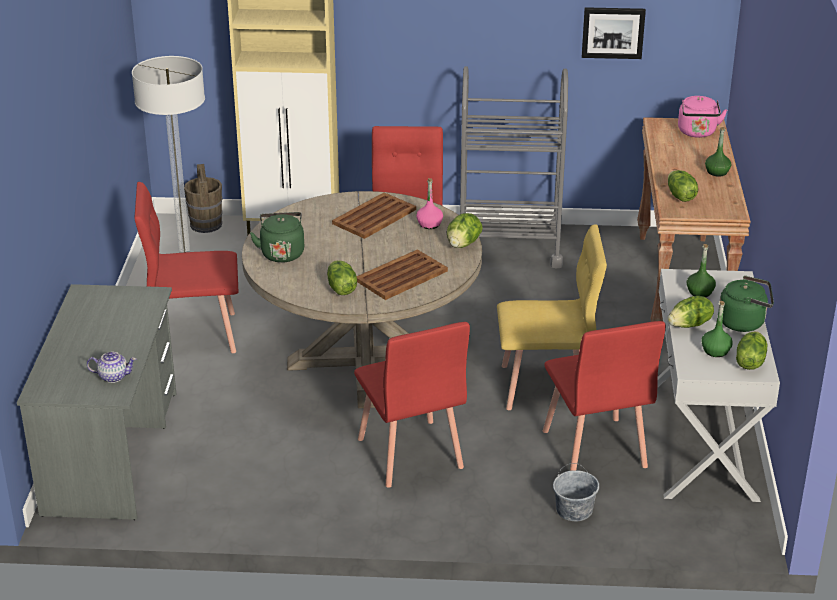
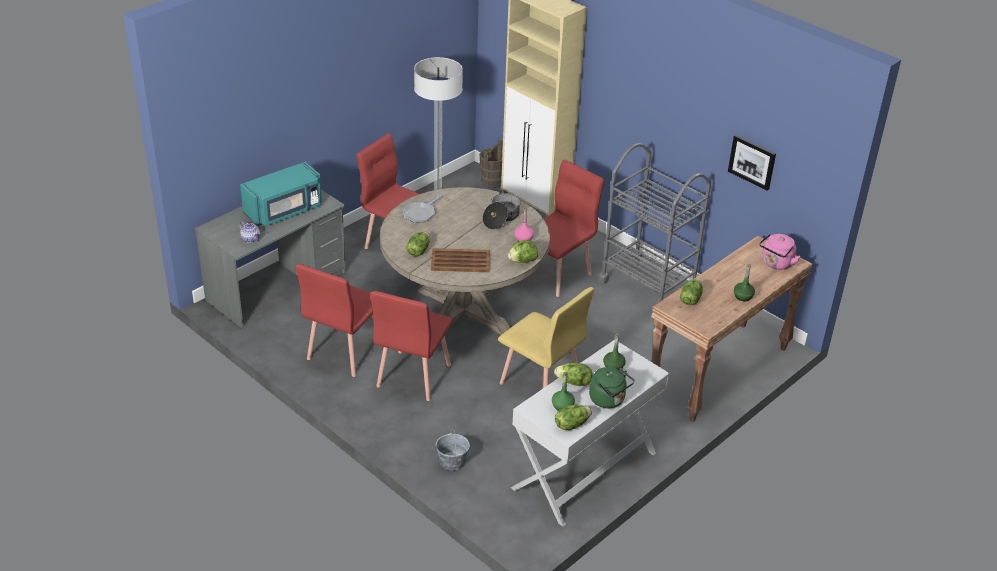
camera: 40 degrees right, 5 degrees up
(107, 328) = (284, 211): none -> turquoise microwave
(282, 253) = (420, 214): green kettle -> frying pan
(375, 216) = (501, 218): brown tray -> cooking pot
(593, 449) = (513, 435): red chair -> red chair (344, 351)

